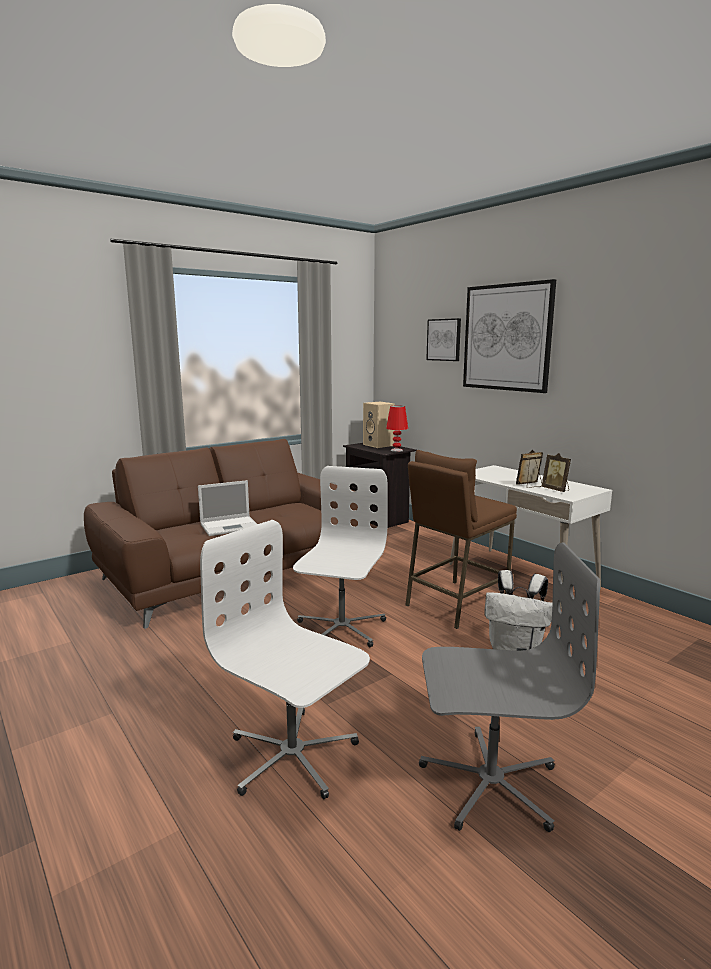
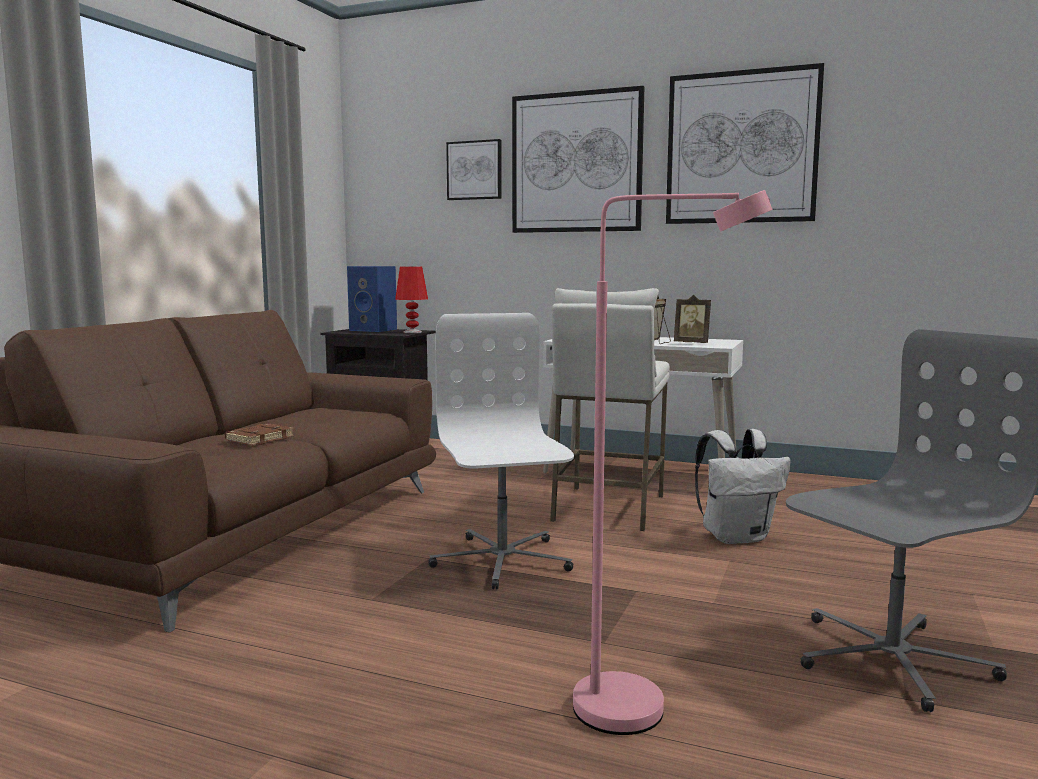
camera: 30 degrees left, 5 degrees down
(231, 526) = (259, 439): laptop -> brown book
(292, 756) = (644, 711): white office chair -> pink floor lamp
(379, 445) = (374, 330): beige speaker -> blue speaker
(455, 604) = (608, 508): brown stool -> white stool
(626, 331) = (741, 148): none -> picture

